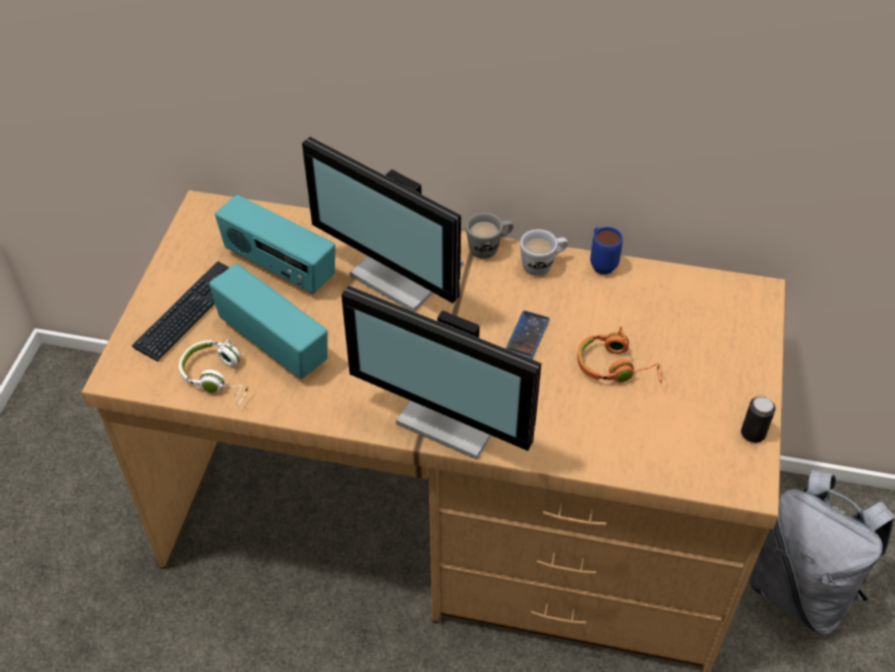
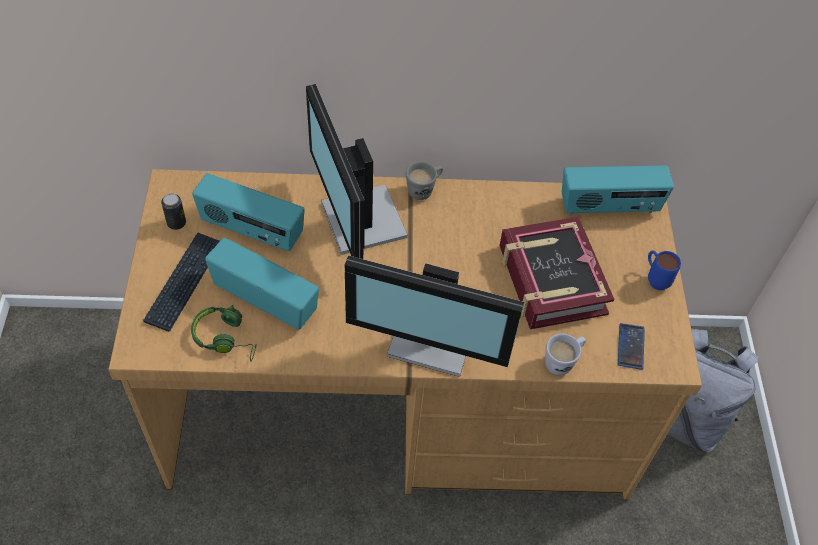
camera: 15 degrees left, 5 degrees up
(218, 377) = (226, 338): white headphones -> green headphones
(405, 274) = (360, 222): monitor -> monitor turned 45 degrees clockwise
(527, 335) = (474, 262): phone -> phone (631, 346)
(543, 265) = (471, 199): white mug -> white mug (563, 361)
(601, 263) = (517, 191): blue mug -> blue mug (655, 279)
(616, 367) = (551, 280): orange headphones -> book
(710, 295) = (609, 207): none -> radio
(753, 433) = (668, 320): can -> can (176, 223)

